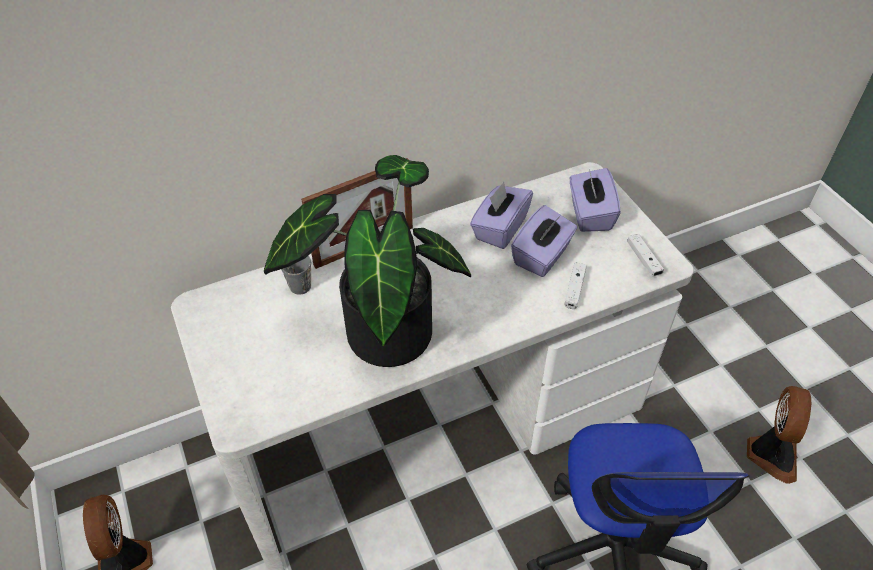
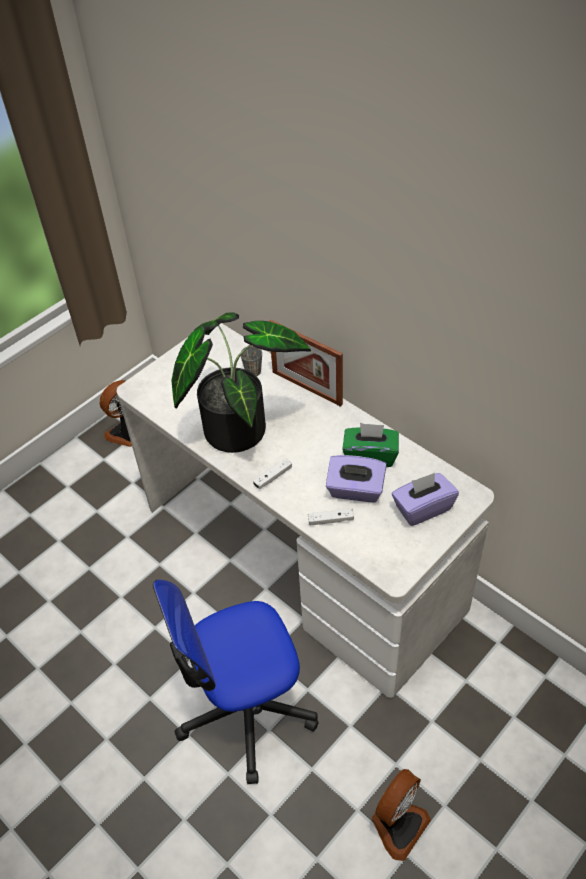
camera: 70 degrees right, 0 degrees up
(499, 228) = (370, 456): purple tissue box -> green tissue box
(643, 259) = (390, 558): white game controller -> white game controller (273, 477)
(770, 454) = (397, 824): fan -> fan turned 45 degrees counterclockwise

